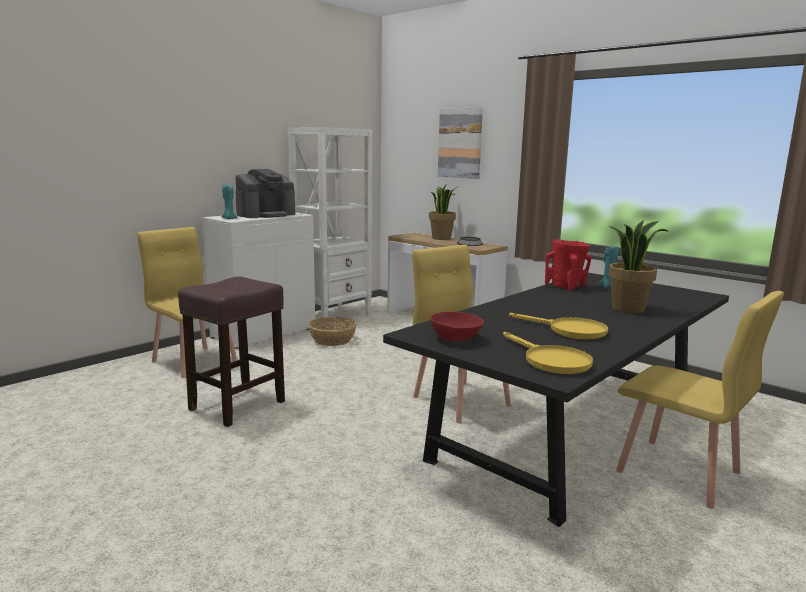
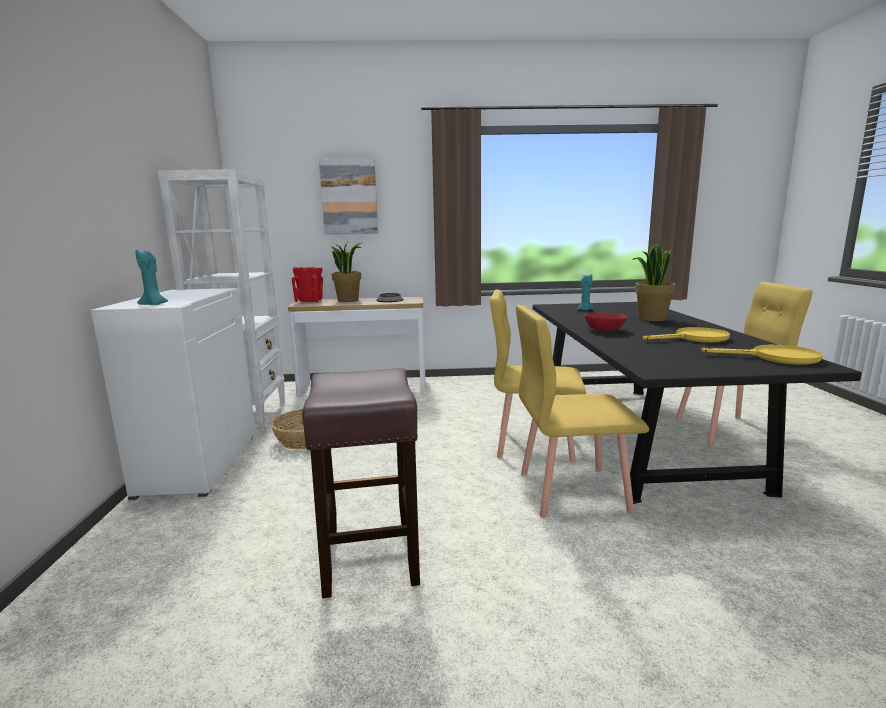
camera: 45 degrees left, 0 degrees up
(195, 361) = (178, 537): yellow chair -> yellow chair (571, 491)
(266, 215) = (178, 295): coffee machine -> none
(456, 338) = (685, 364): red bowl -> red bowl (604, 330)
(566, 286) = (568, 315): red vase -> red vase (310, 301)

